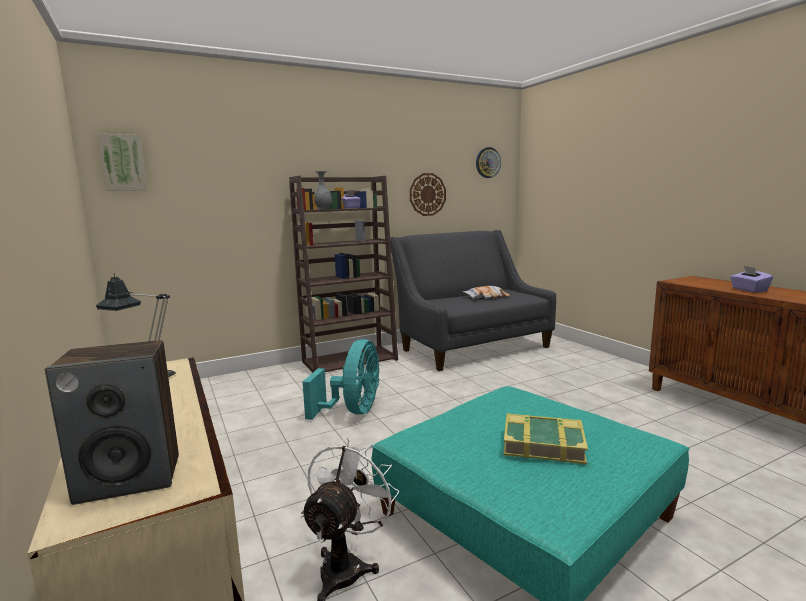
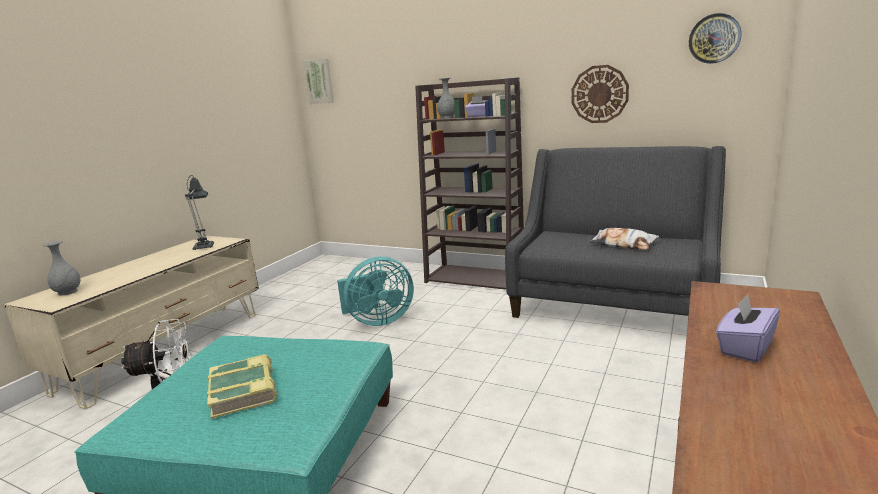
camera: 55 degrees right, 5 degrees up
(131, 478) = (68, 292): speaker -> grey vase

